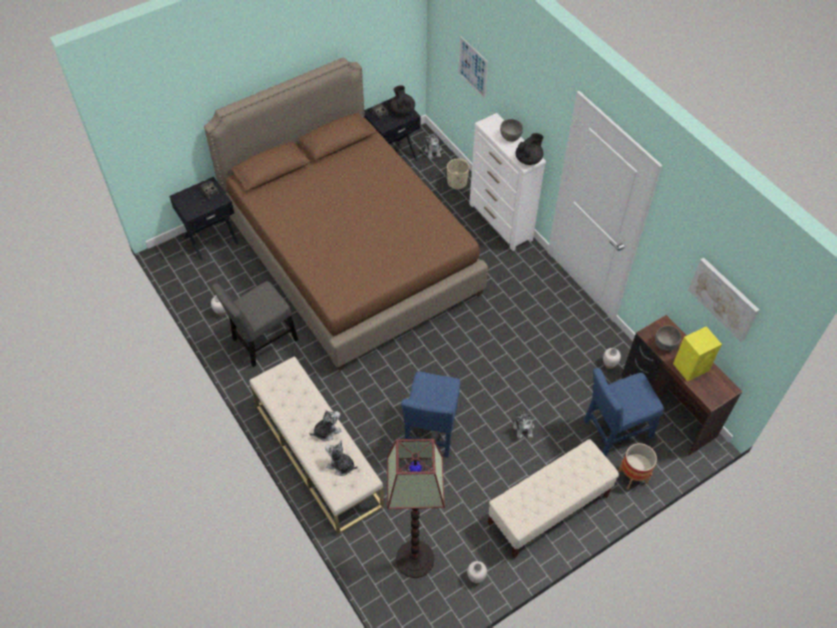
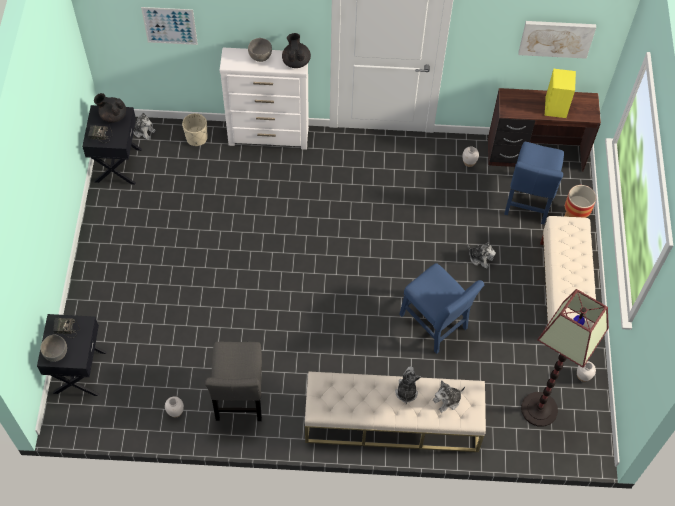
camera: 55 degrees left, 5 degrees up
(351, 255) = (203, 268): brown bed -> none
(665, 344) = (524, 108): grey bowl -> grey bowl (56, 353)

